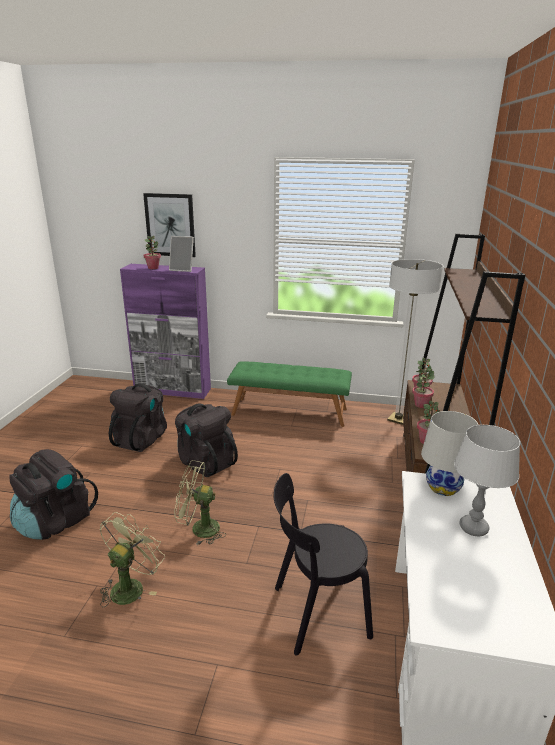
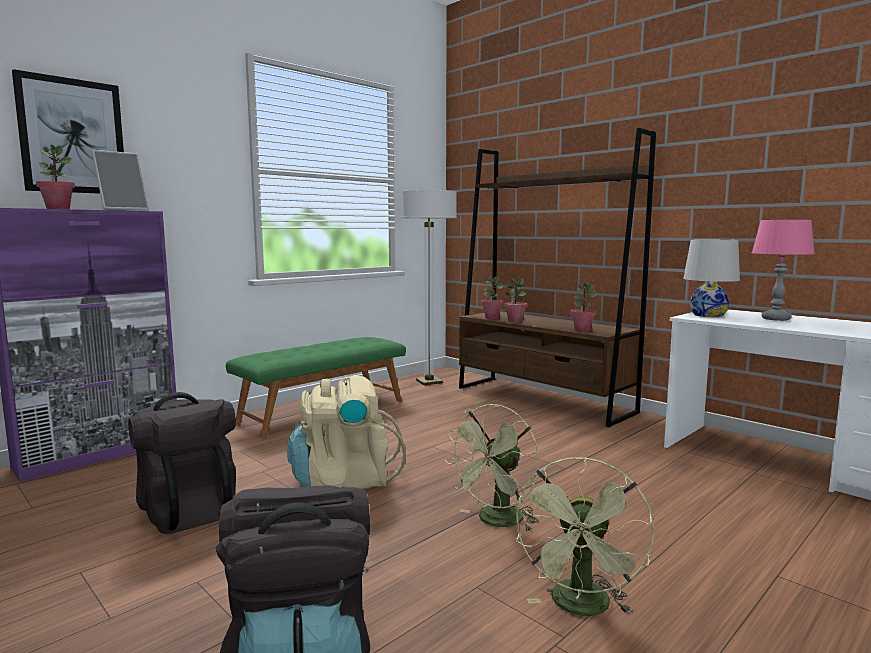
camera: 55 degrees left, 15 degrees down
(131, 586) = (582, 608): green fan -> green fan turned 135 degrees counterclockwise
(205, 462) = (345, 480): black backpack -> beige backpack
(316, 612) = (707, 496): black chair -> none
(473, 528) = (775, 319): grey table lamp -> pink table lamp

